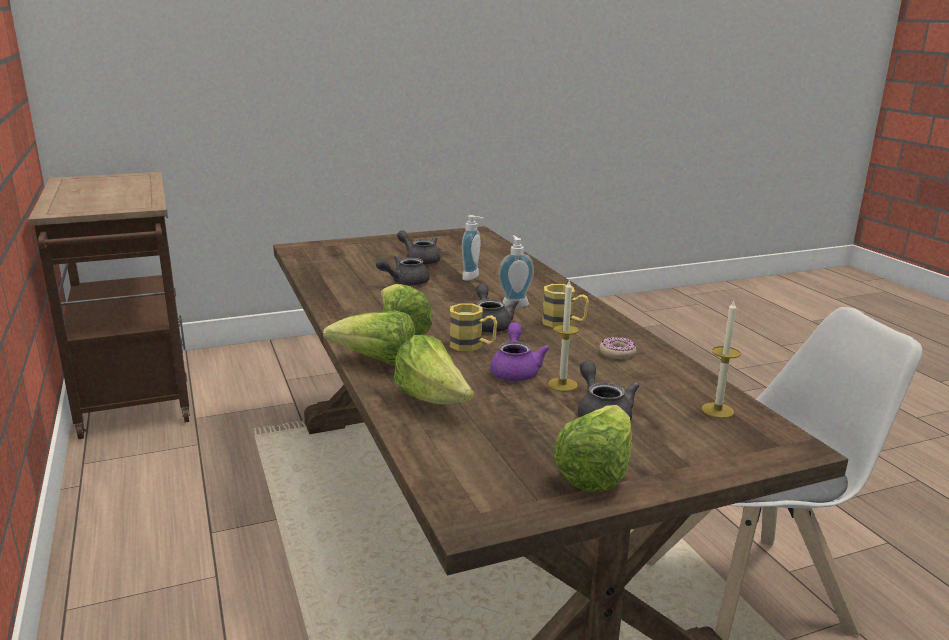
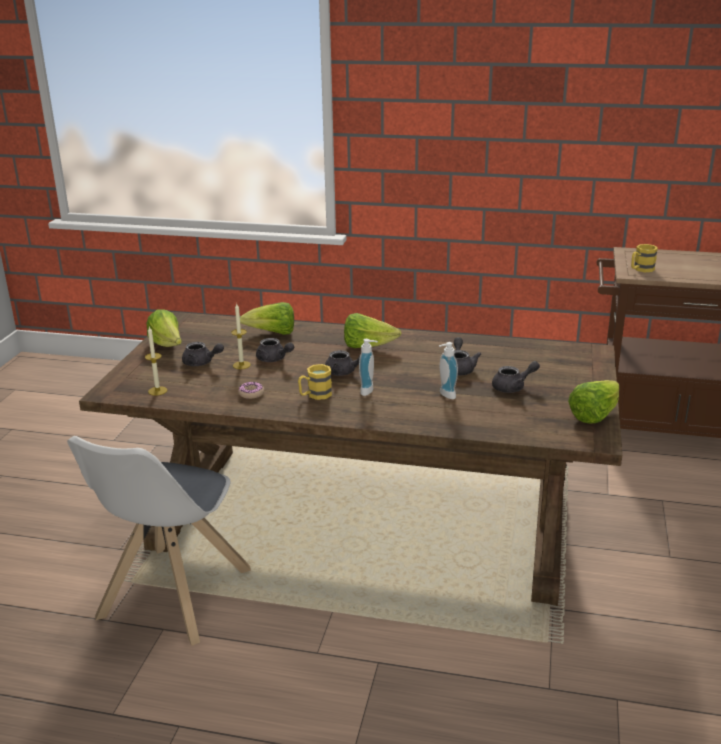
camera: 125 degrees right, 5 degrees up
(377, 362) = (332, 332): lettuce -> lettuce (594, 415)
(473, 346) = (319, 358): yellow mug -> yellow mug (641, 269)
(515, 370) = (274, 359): purple teapot -> grey teapot

